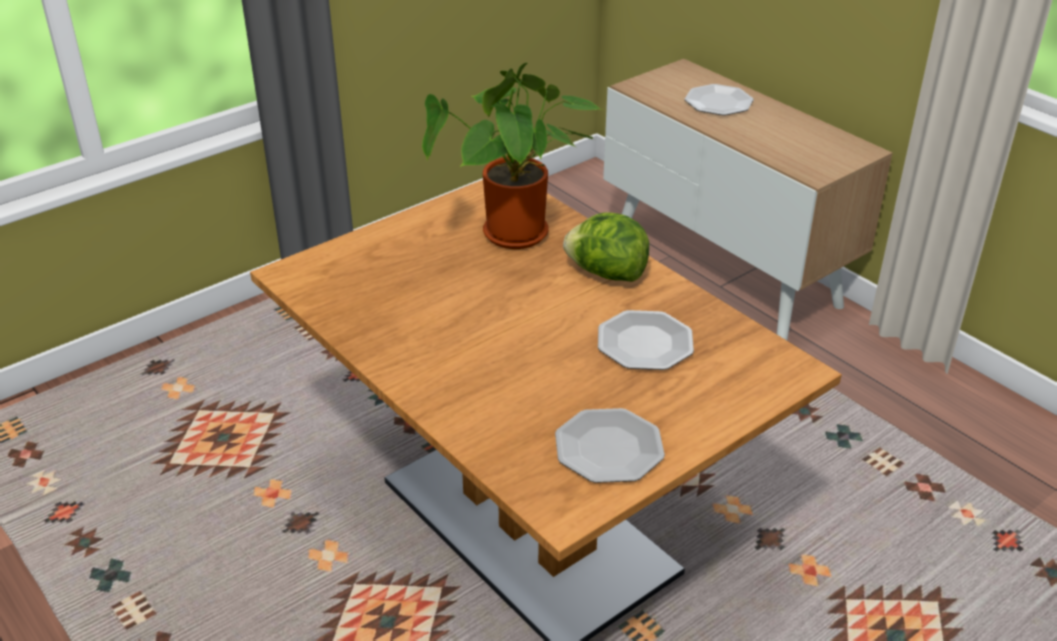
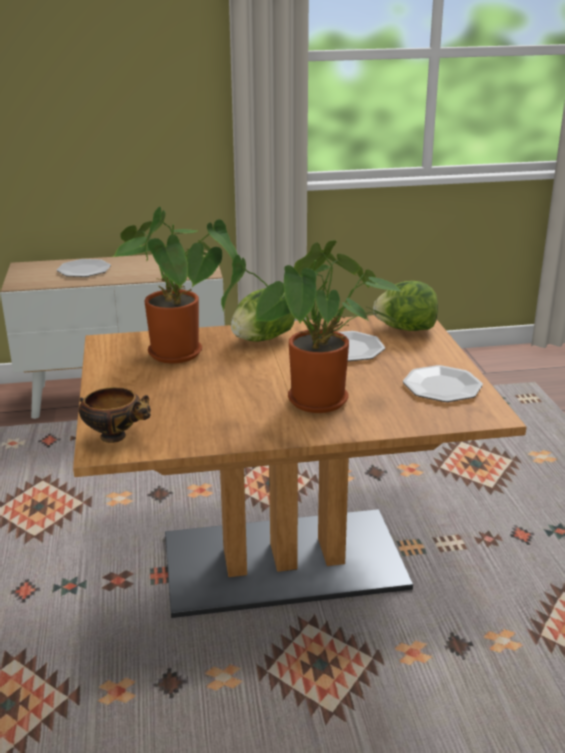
camera: 60 degrees left, 10 degrees down
(316, 270) = (116, 437): none -> bowl
(478, 365) = (316, 404): none -> potted plant
(753, 370) = (405, 329): none -> lettuce

